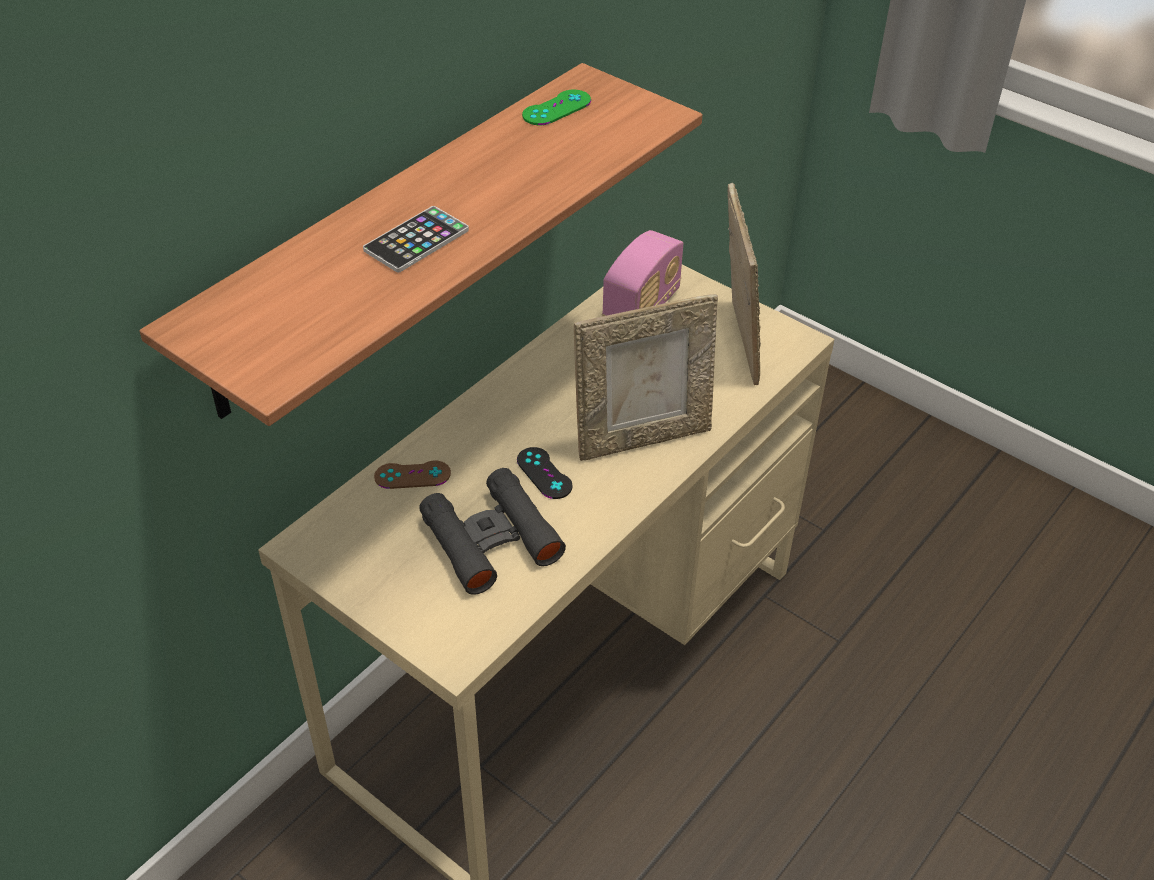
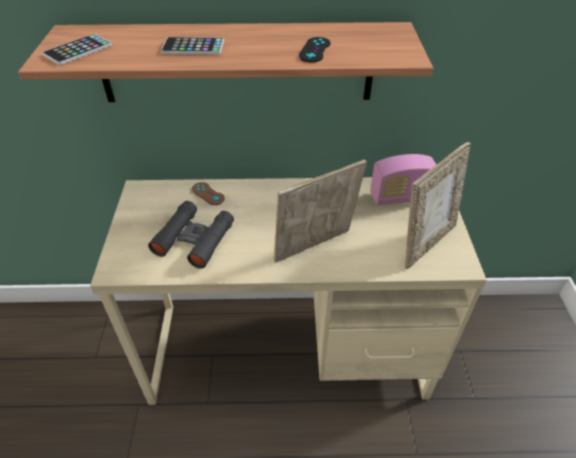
camera: 50 degrees right, 0 degrees up
(278, 338) = (78, 50): none -> phone
(544, 473) = (253, 231): black game controller -> black game controller (315, 50)
(556, 108) = (358, 32): green game controller -> none
(642, 437) = (315, 249): picture frame -> picture frame turned 120 degrees clockwise

